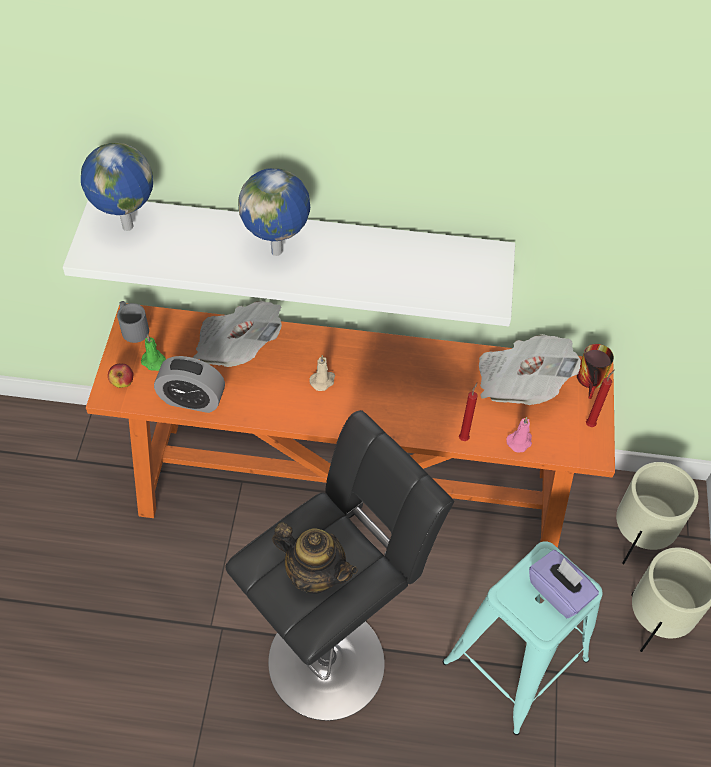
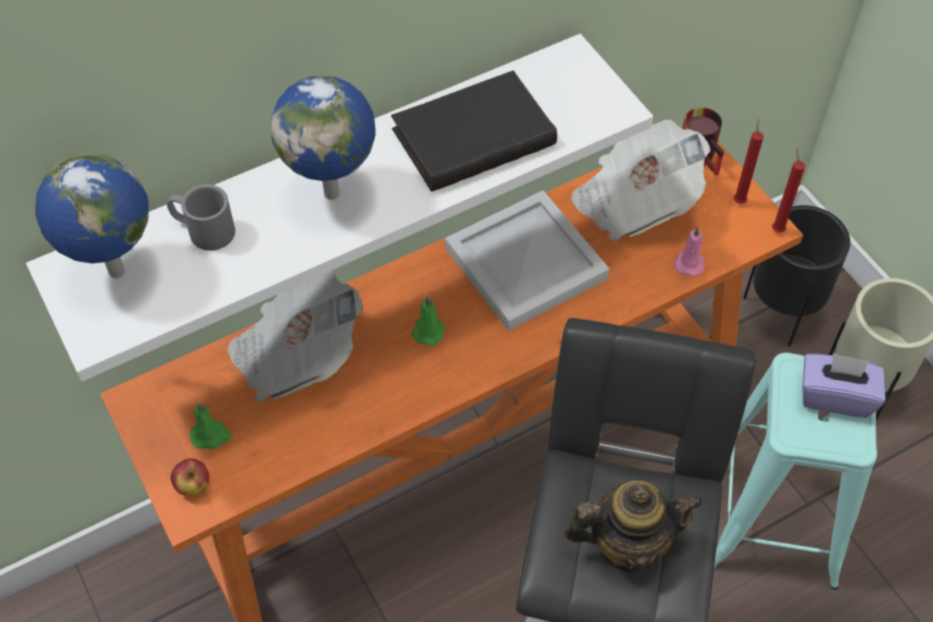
camera: 35 degrees left, 0 degrees up
(132, 327) = (145, 412): grey mug -> grey mug (203, 230)
(192, 399) = (298, 449): alarm clock -> none
(323, 380) = (429, 330): beige candle -> green candle
(388, 265) = (473, 134): none -> black book
(417, 379) = (528, 264): none -> white tray
(464, 437) = (632, 294): red candle -> red candle (777, 229)
(637, 538) = (781, 312): beige planter -> black planter

